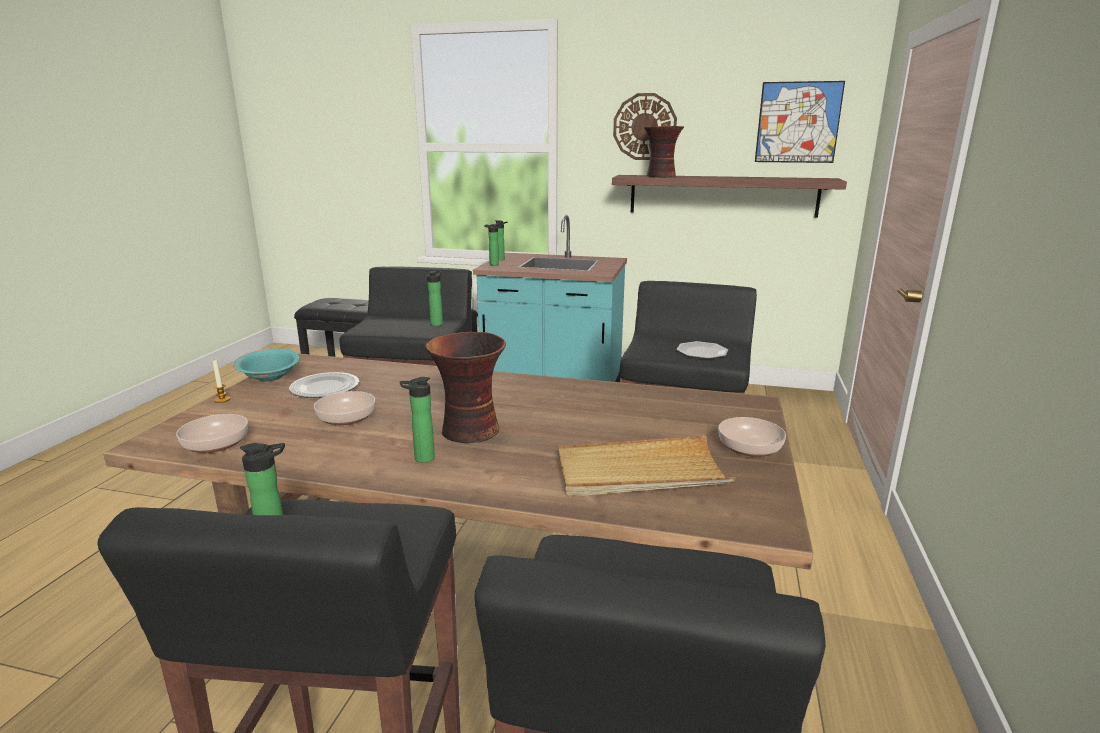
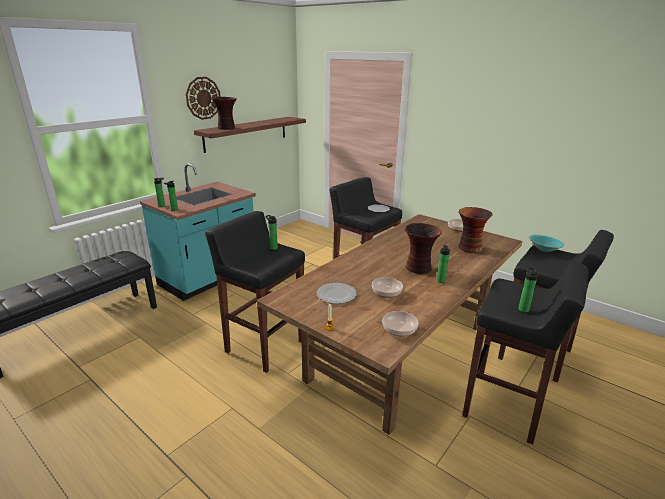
camera: 65 degrees left, 5 degrees up
(269, 377) = (300, 310): turquoise bowl -> turquoise bowl (544, 249)
(640, 472) = (469, 248): beige tray -> vase
(798, 122) = (271, 90): picture -> none

